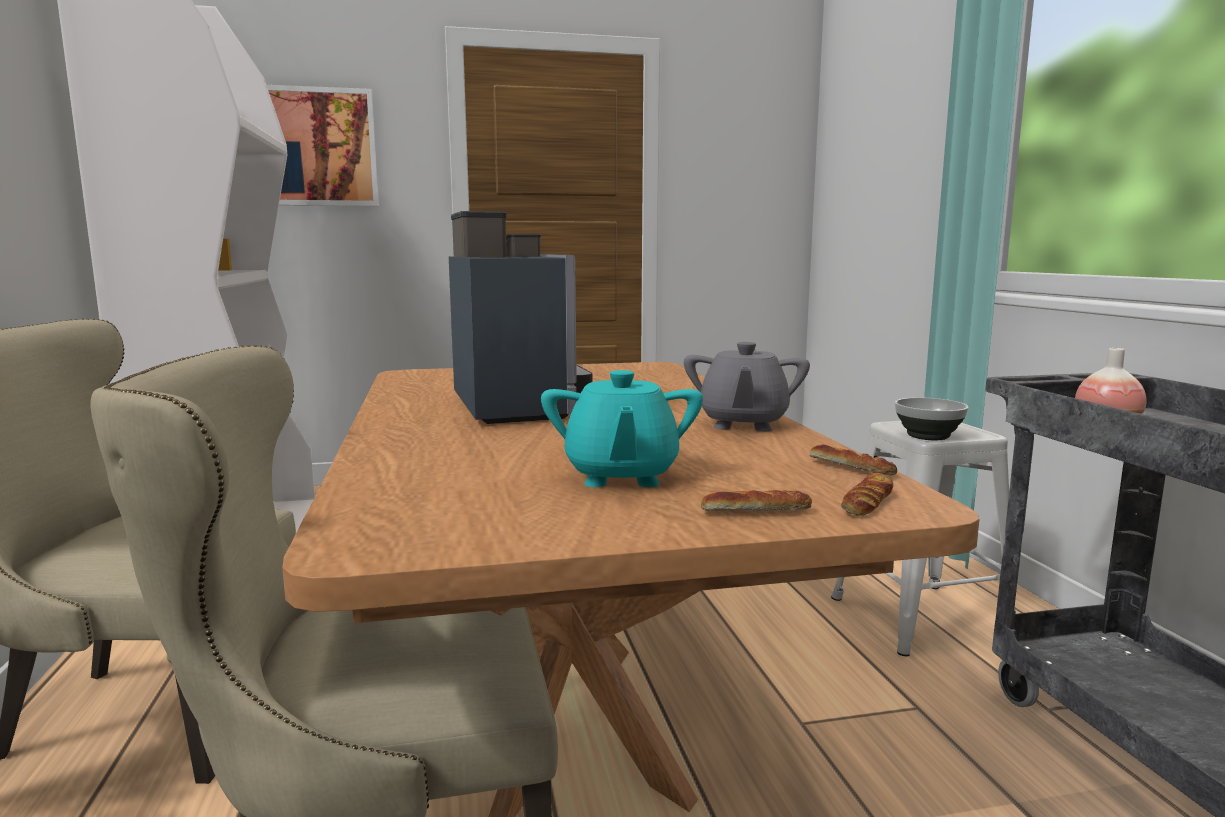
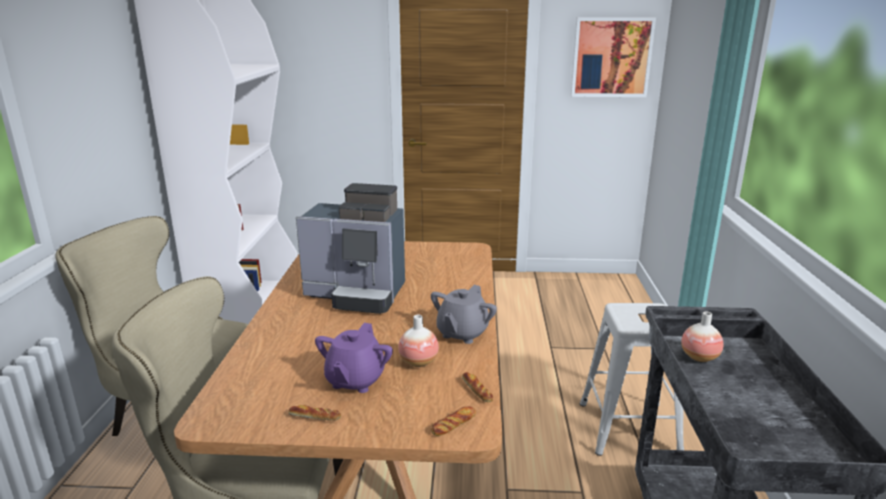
camera: 15 degrees right, 10 degrees up
(317, 147) = (304, 56): picture -> picture (611, 57)
(520, 405) = (357, 294): coffee machine -> coffee machine turned 105 degrees clockwise
(621, 476) = (355, 380): turquoise teapot -> purple teapot
(710, 451) = (418, 362): none -> vase
(756, 511) = (393, 423): bread -> bread (314, 417)
(929, 436) = (631, 324): bowl -> none

